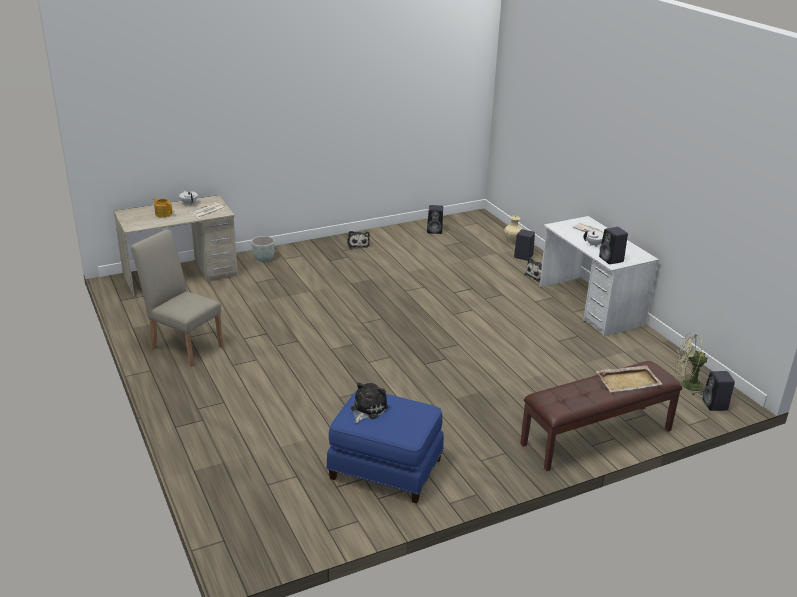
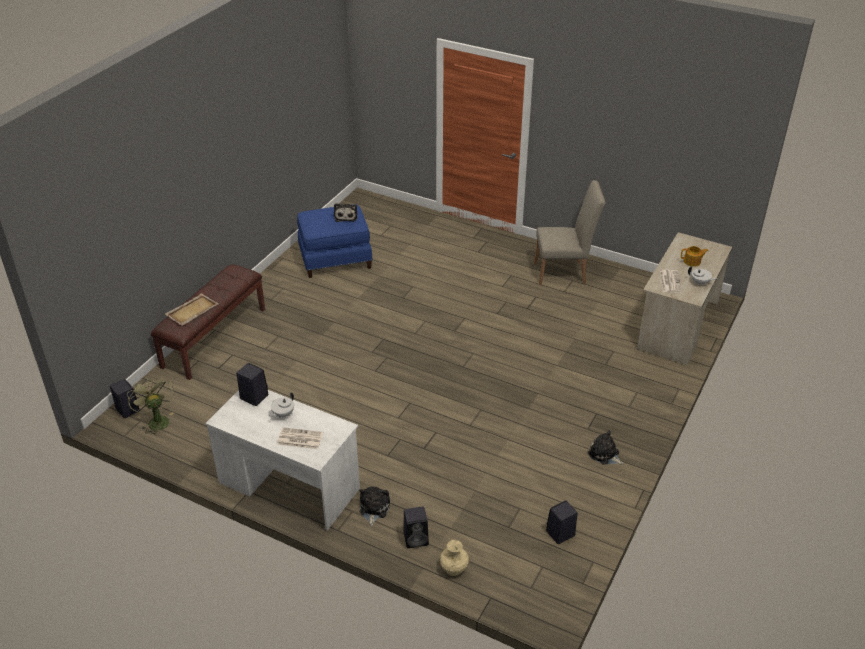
camera: 145 degrees right, 10 degrees up
(263, 259) = (652, 381): grey planter -> none
(687, 385) = (156, 420): green fan -> green fan turned 90 degrees counterclockwise

